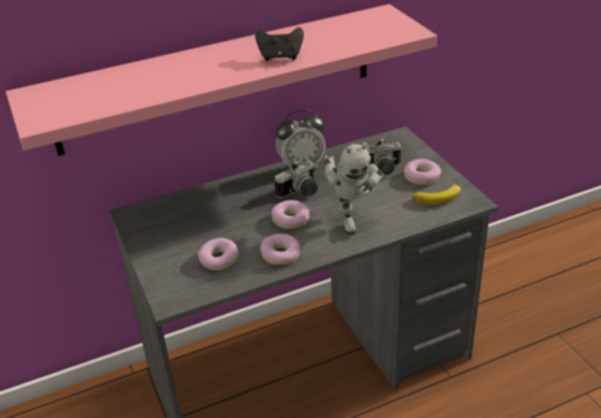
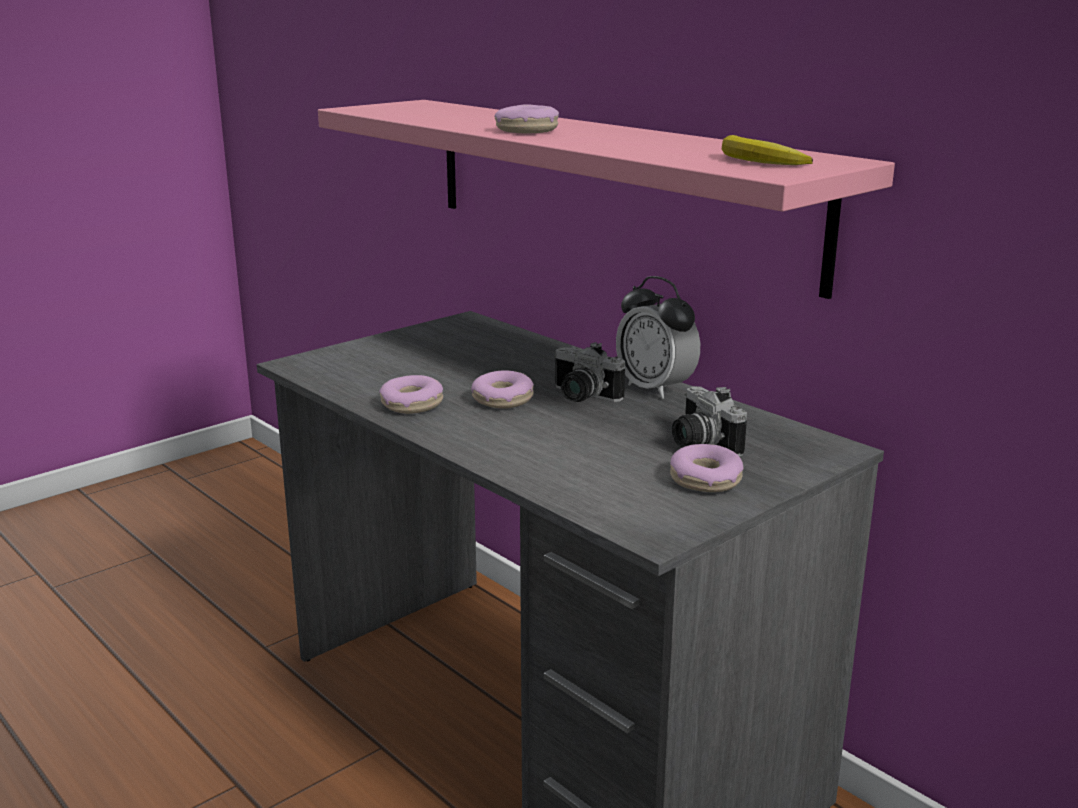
camera: 70 degrees right, 15 degrees down
(219, 259) = (387, 373): donut -> donut (526, 130)
(280, 57) = (592, 140): black game controller -> none
(350, 218) = (531, 437): toy robot -> none
(439, 198) = (644, 502): banana -> banana (759, 161)

